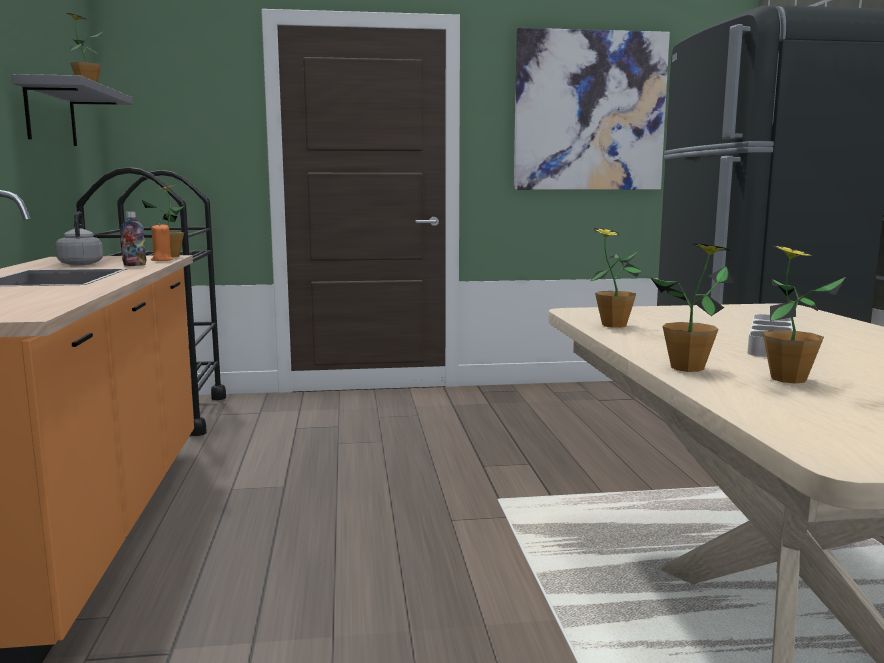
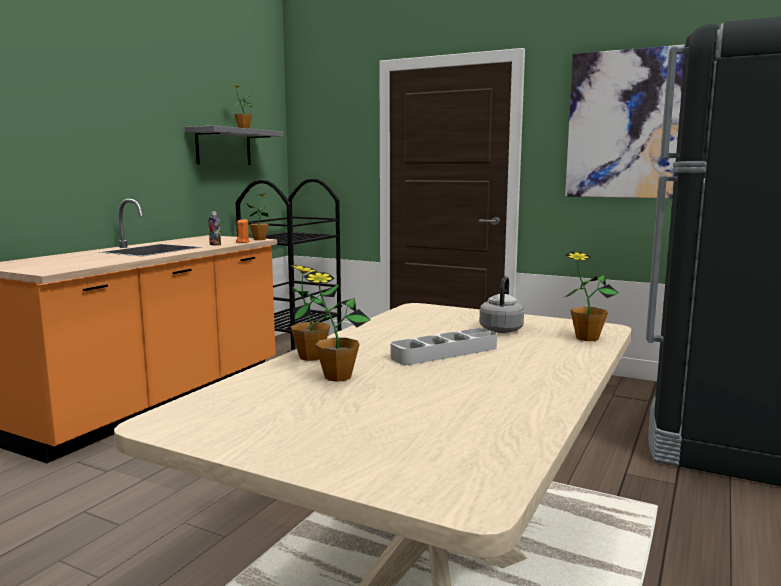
camera: 35 degrees right, 0 degrees up
(81, 264) = (197, 241): grey kettle -> grey kettle (501, 329)
(614, 325) = (397, 321): potted plant -> potted plant (587, 338)

